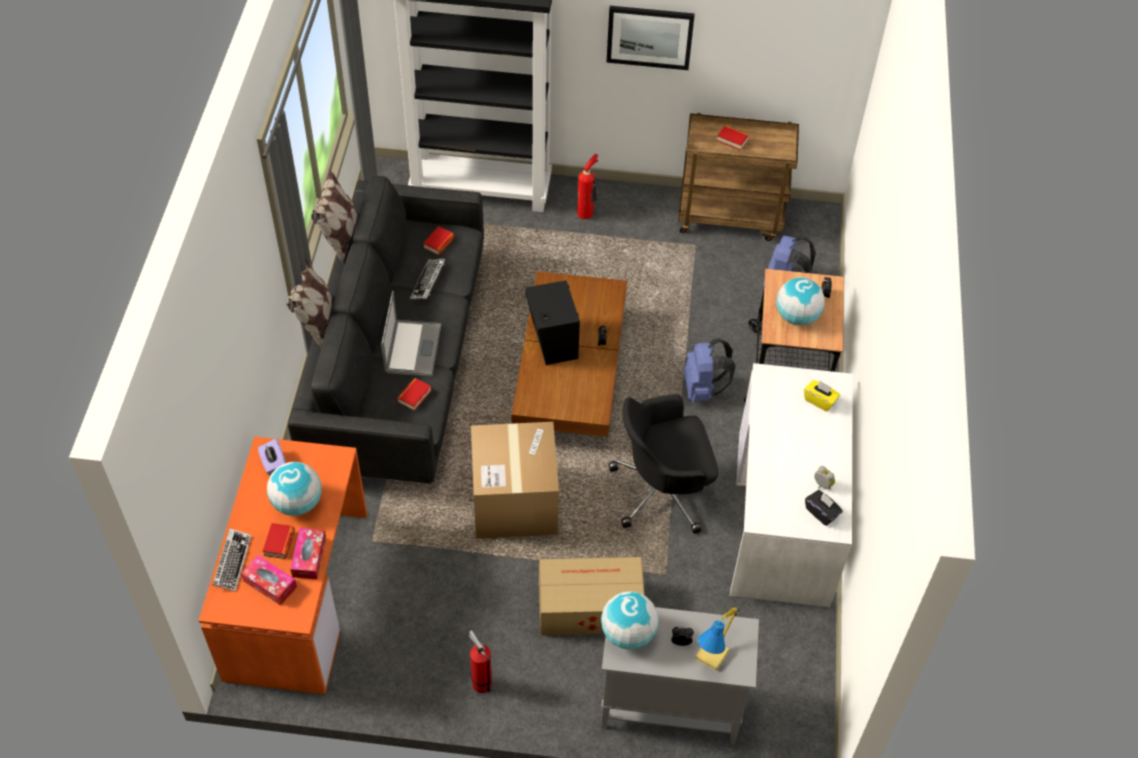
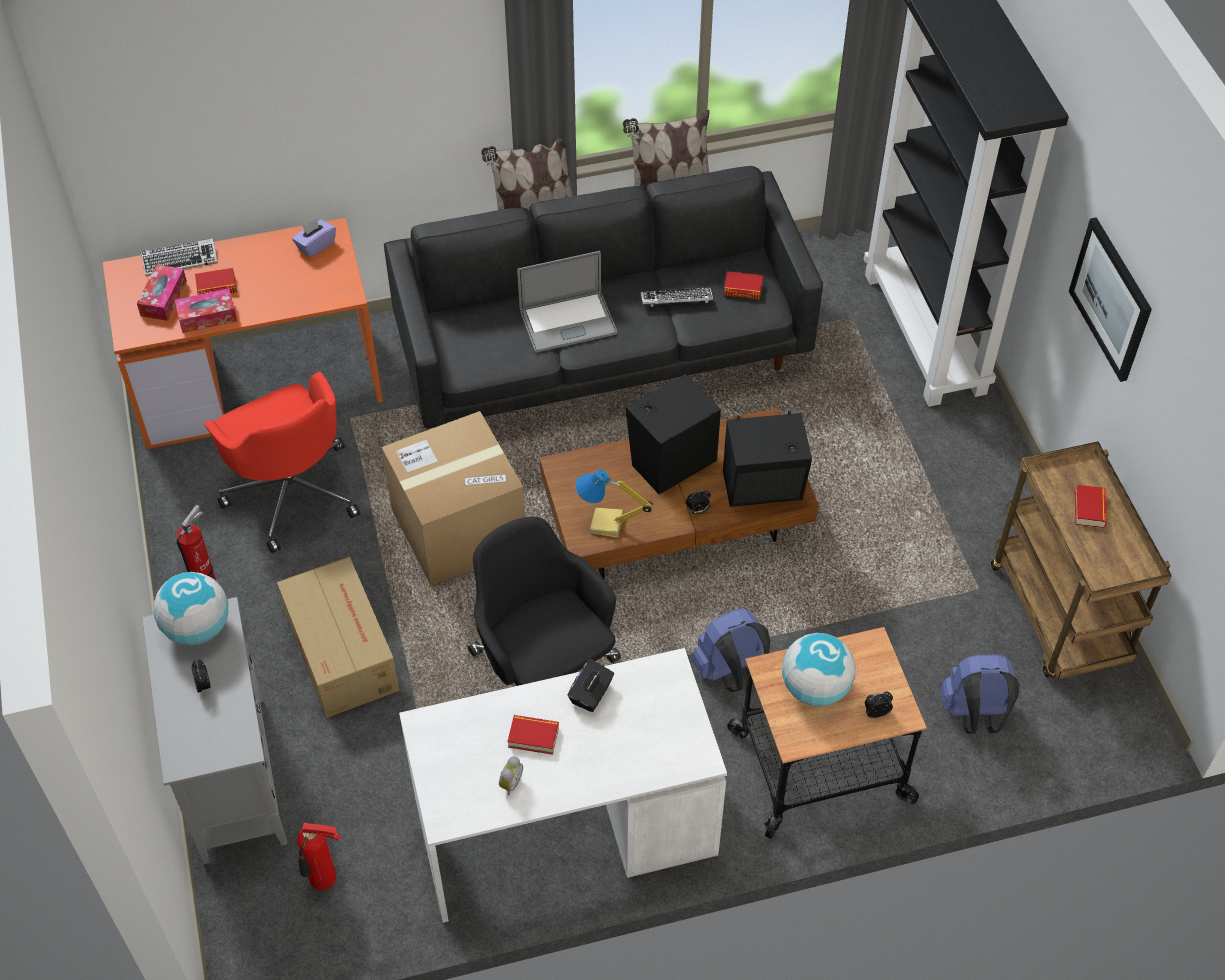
camera: 70 degrees right, 0 degrees up
(297, 503) = (273, 282): globe -> none
(414, 396) = (499, 347): book -> book (533, 737)
(424, 600) = (292, 491): none -> red office chair
(587, 213) = (957, 452): fire extinguisher -> fire extinguisher (324, 881)
(600, 302) = (764, 488): none -> black speaker
(713, 655) = (194, 725): table lamp -> table lamp (606, 525)
(820, 400) = (657, 744): yellow tissue box -> none
(821, 513) = (465, 794): black tissue box -> black tissue box (591, 694)

